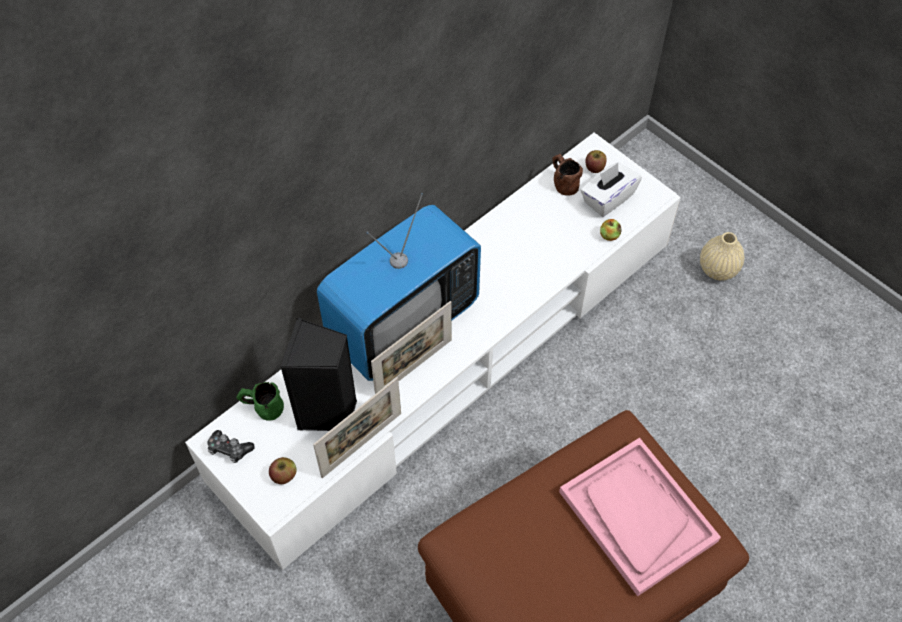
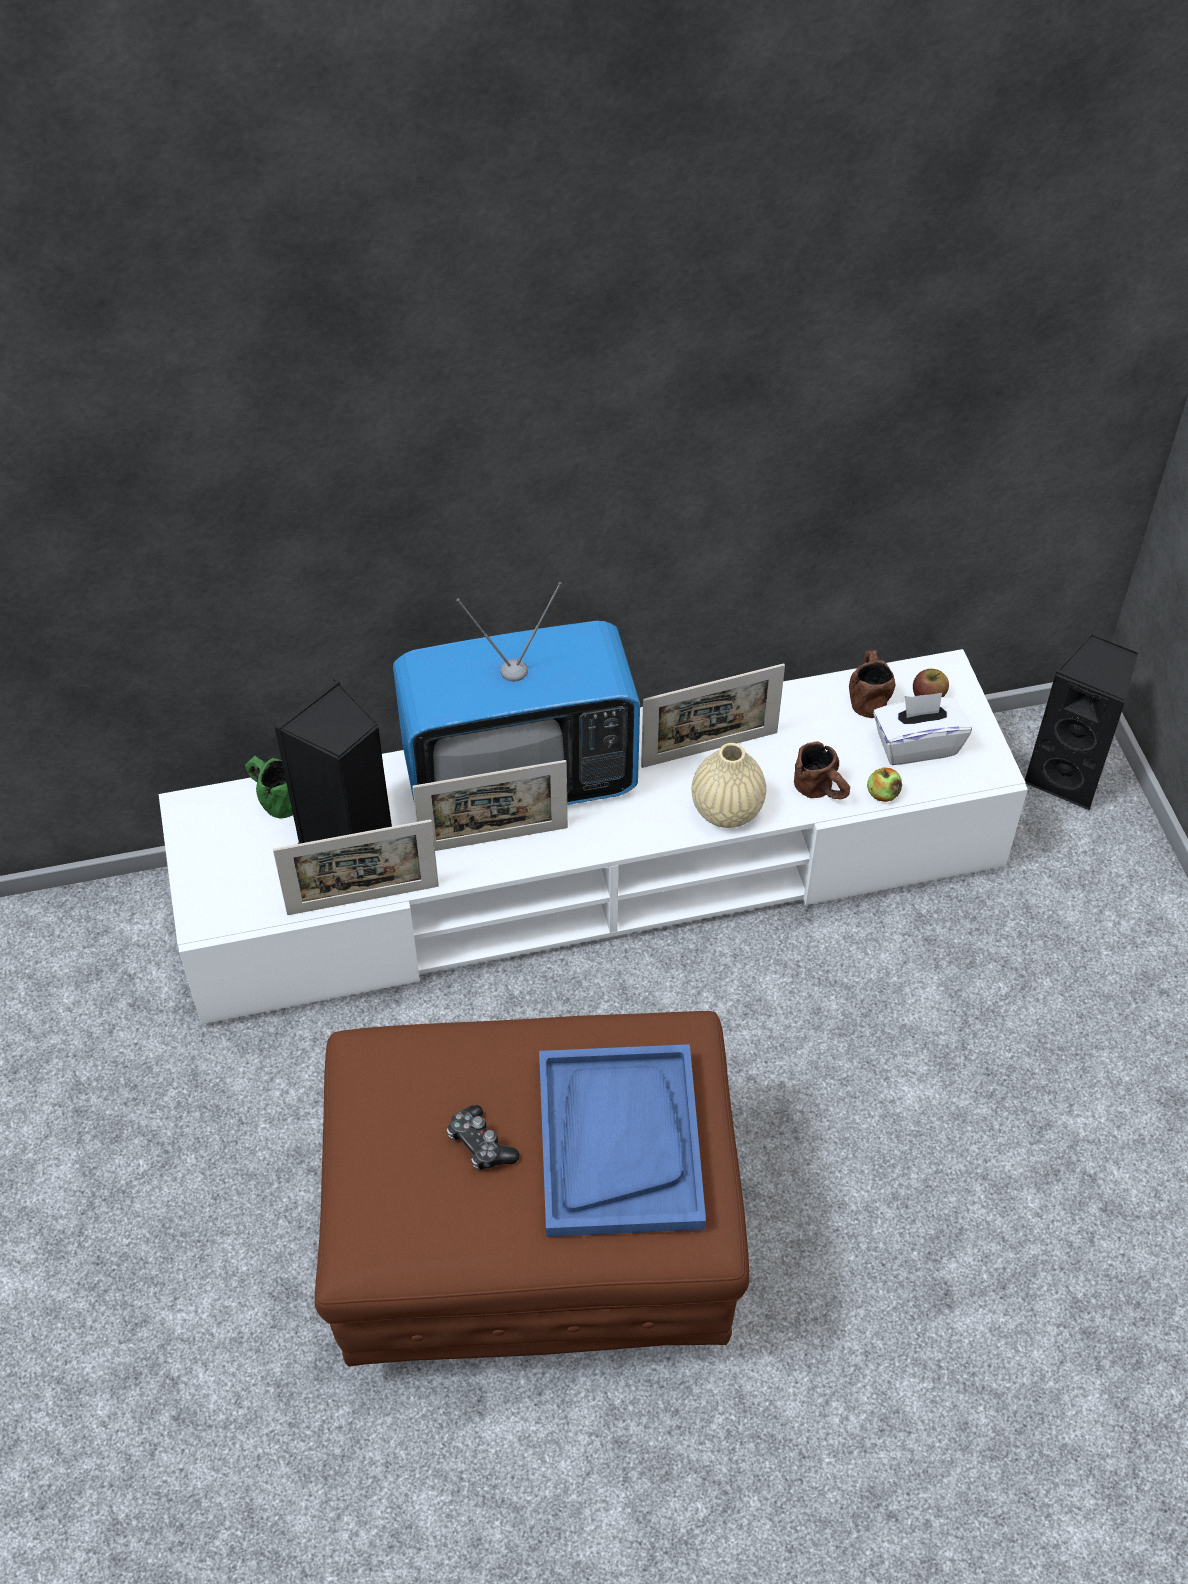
camera: 30 degrees right, 5 degrees down
(229, 449) = (203, 827): game controller -> game controller (480, 1145)
(284, 475) = (245, 889): apple -> none
(498, 254) = (709, 749): none -> picture frame
(576, 250) = (822, 792): none -> brown mug
(637, 516) = (619, 1142): pink tray -> blue tray
(663, 180) = (1068, 776): none -> black speaker
(718, 269) = (1063, 935): beige vase -> beige vase (727, 810)

